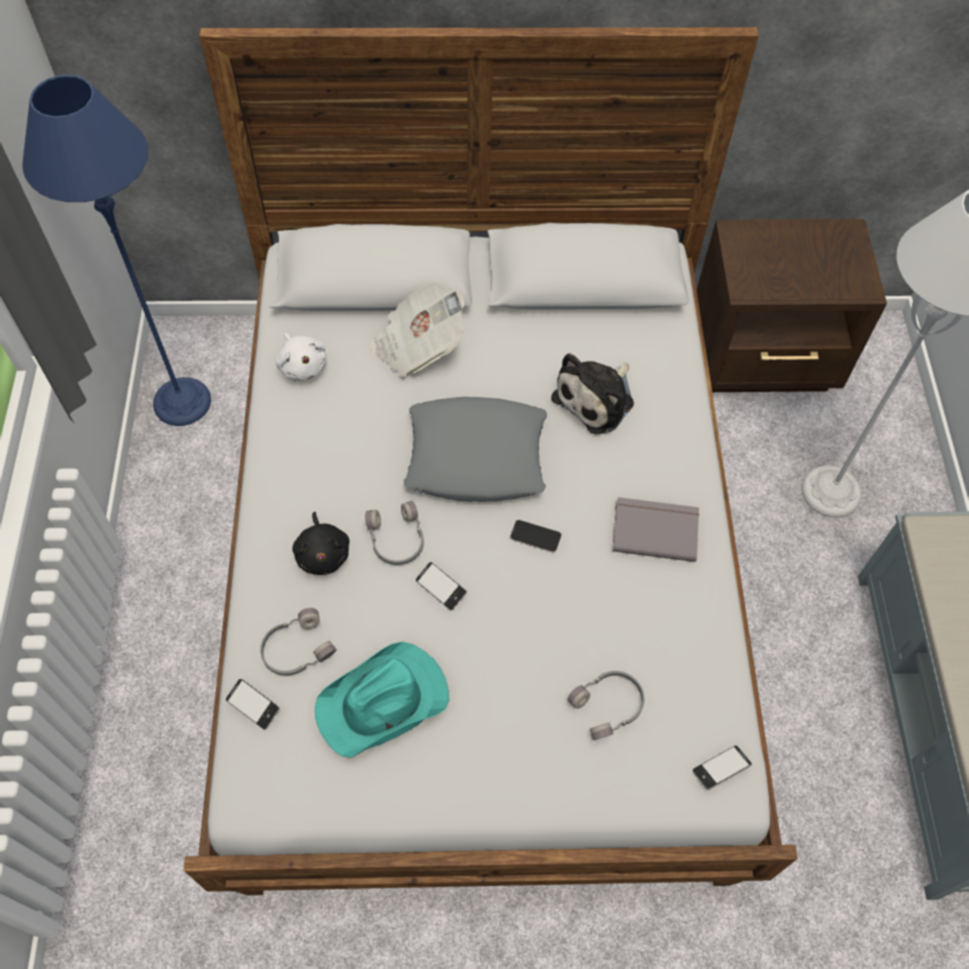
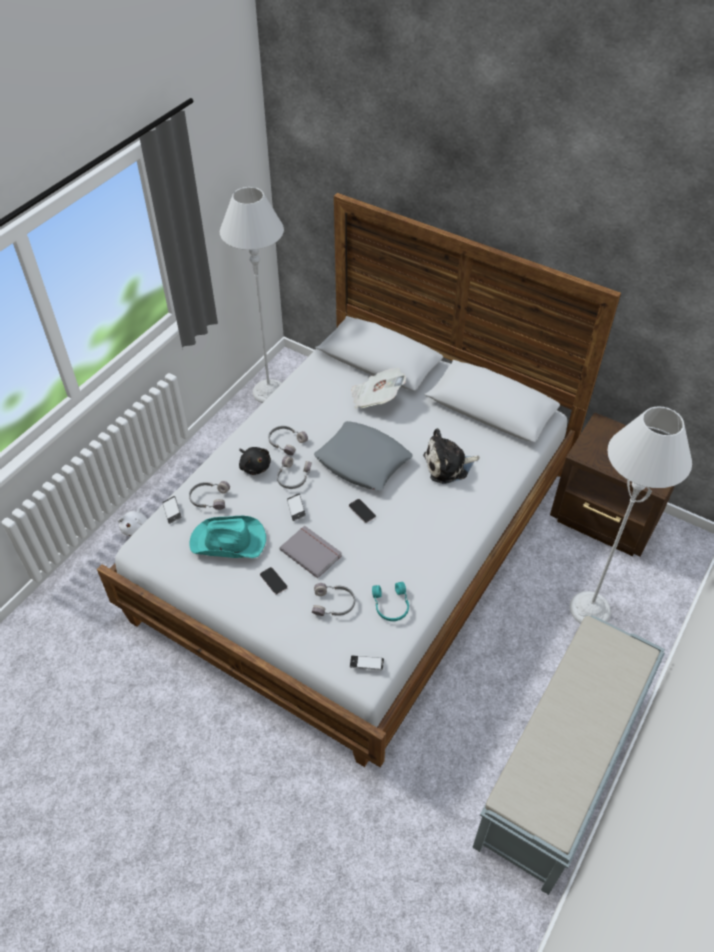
camera: 35 degrees right, 10 degrees down
(182, 402) = (269, 392): blue floor lamp -> grey floor lamp
(302, 365) = (312, 382): white plush toy -> white plush toy (136, 528)
(323, 553) = (254, 466): black plush toy -> black plush toy turned 60 degrees counterclockwise
(340, 487) = (286, 442): none -> grey headphones
(497, 724) = (273, 581): none -> phone
(654, 529) = (427, 539): grey book -> grey book (311, 551)
(683, 659) = (390, 605): none -> turquoise headphones

